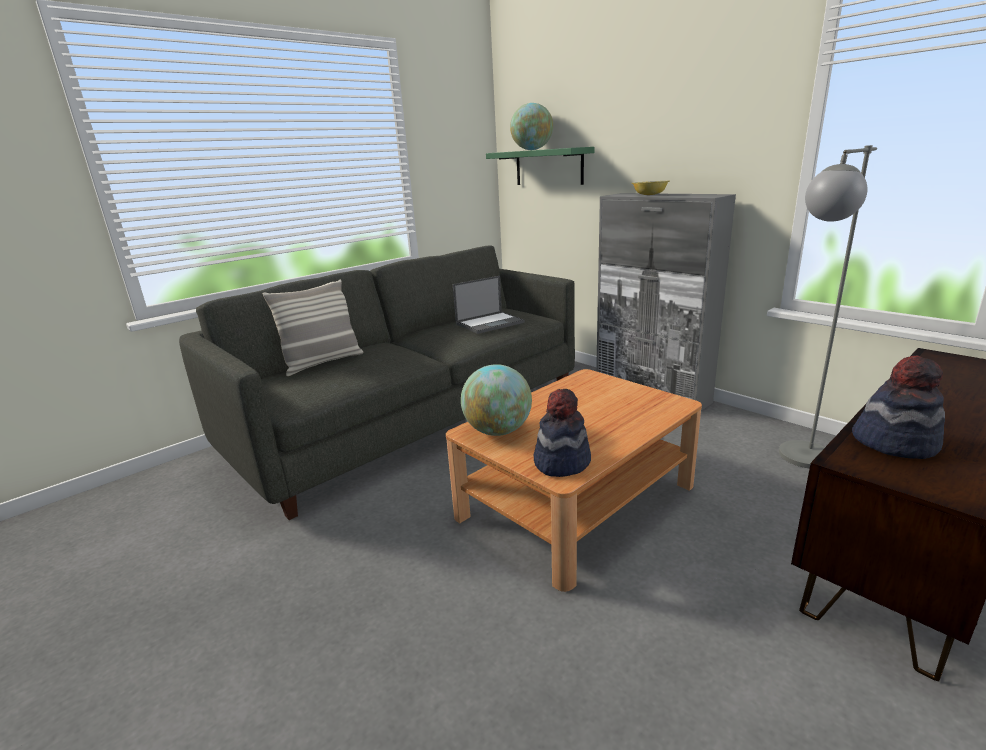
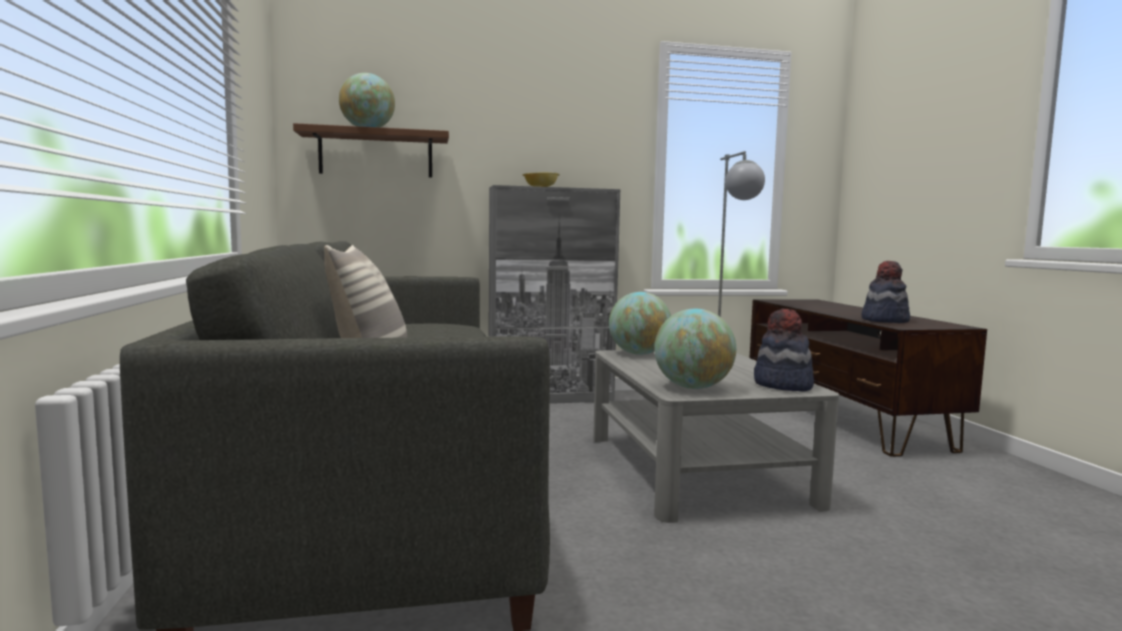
camera: 60 degrees left, 15 degrees down
(490, 323) = (437, 328): laptop -> none
(548, 167) = (376, 154): green shelf -> brown shelf
(576, 500) = (695, 469): brown coffee table -> grey coffee table
(599, 383) = (639, 354): none -> globe

